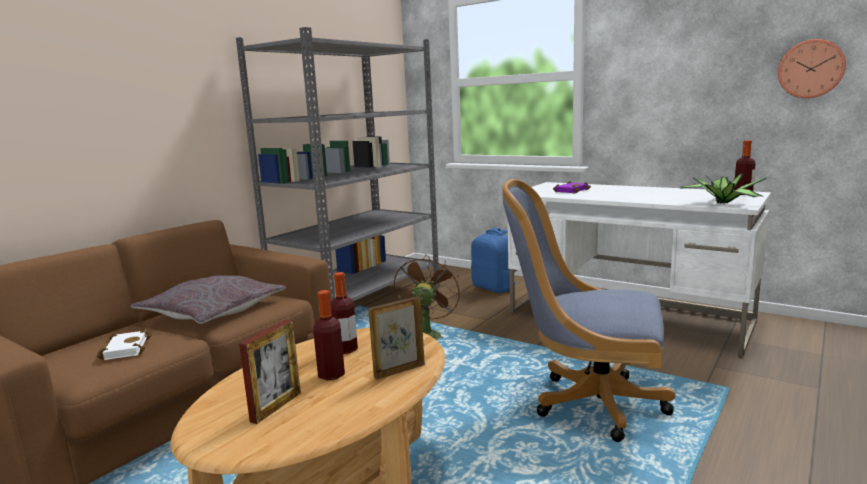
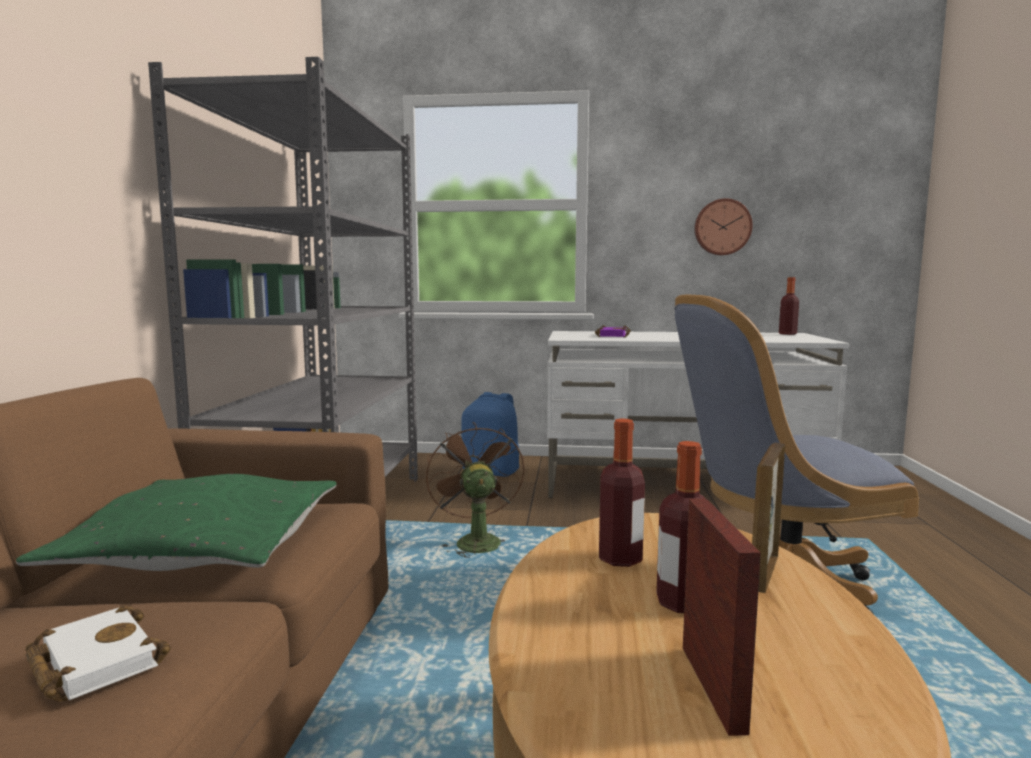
camera: 30 degrees left, 5 degrees down
(212, 311) = (204, 548): grey pillow -> green pillow
(721, 203) = (798, 339): potted plant -> none
(811, 69) = (823, 211): wall clock -> wall clock (722, 227)

